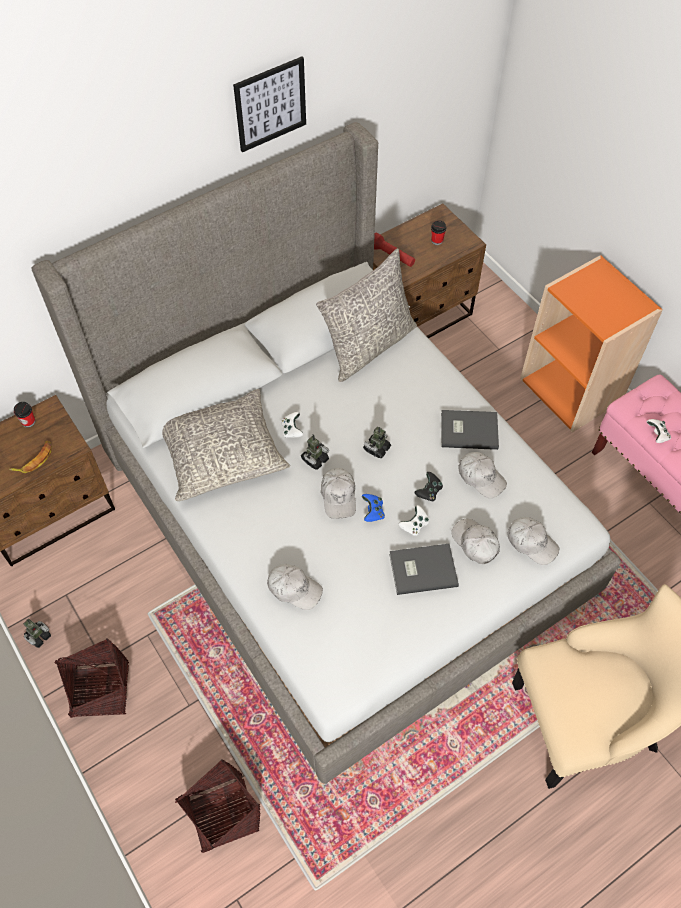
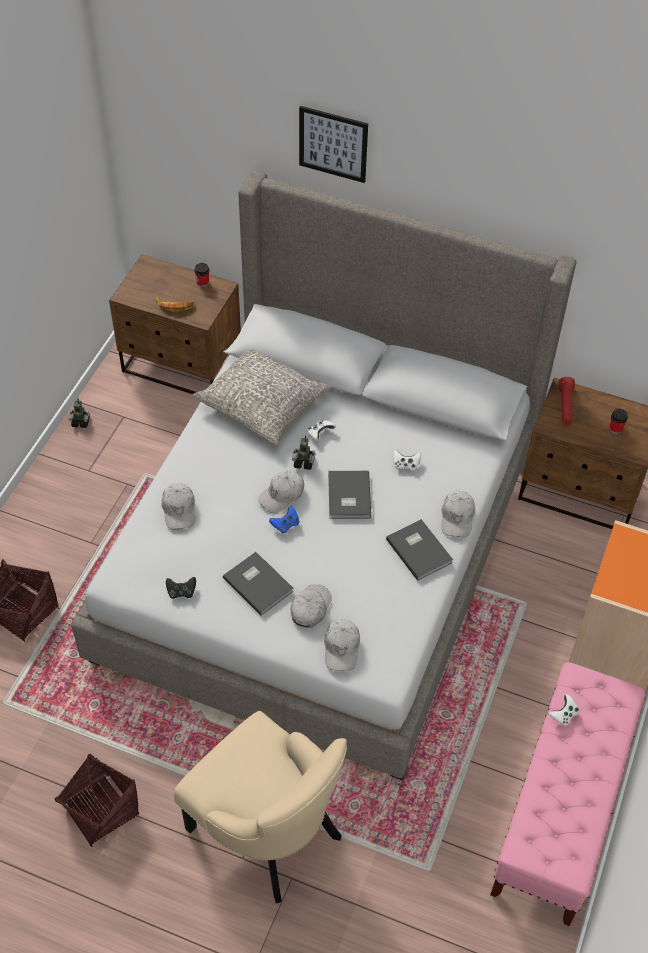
camera: 55 degrees right, 5 degrees down
(100, 689) = (66, 482): basket -> basket (101, 809)
(270, 104) = (496, 188): picture -> picture (333, 144)
(368, 346) = (447, 438): grey pillow -> none
(377, 448) = (347, 497): toy robot -> grey book
(414, 525) = (295, 559): white game controller -> white game controller (405, 465)
(428, 492) = (335, 553): black game controller -> black game controller (181, 592)
(481, 477) = (379, 582): white cap -> white cap (457, 518)

